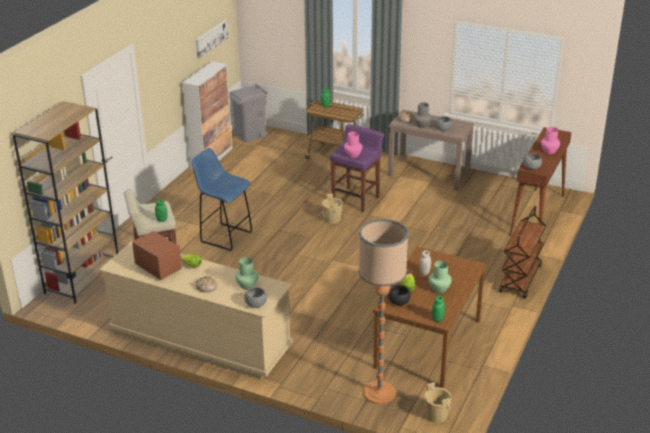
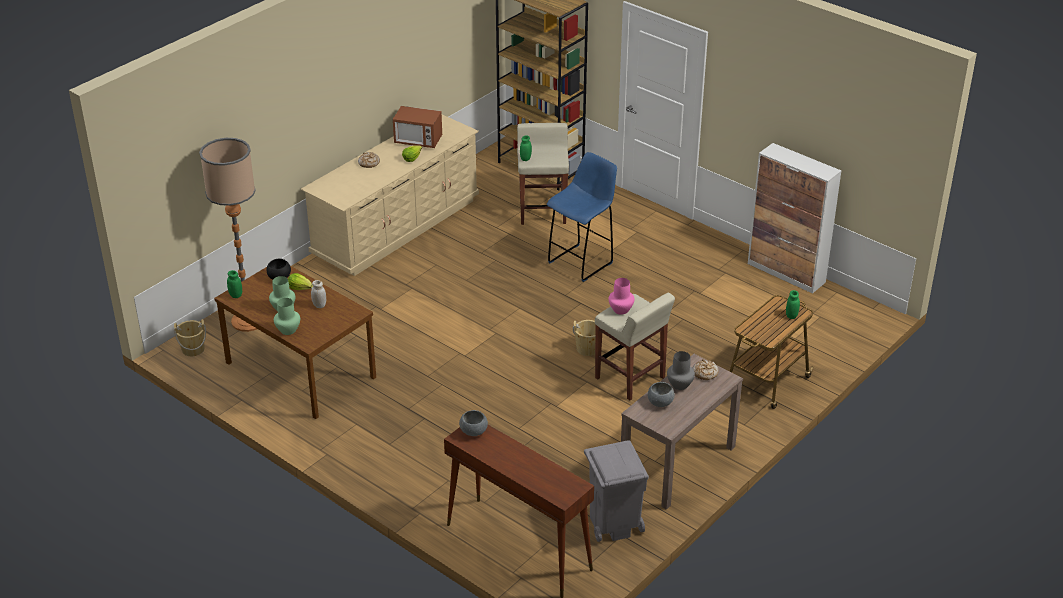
camera: 105 degrees right, 5 degrees up
(158, 268) = (418, 141): microwave -> microwave turned 45 degrees clockwise
(211, 38) = (858, 146): picture -> none
(247, 286) = (356, 185): green vase -> green vase (287, 330)
(249, 135) = (852, 313): grey trash can -> grey trash can (613, 523)
(256, 304) = (323, 186): grey bowl -> none
(356, 199) = (630, 378): purple stool -> beige stool
(520, 279) = (373, 478): brown cart -> none
(549, 151) = (512, 464): pink vase -> none

